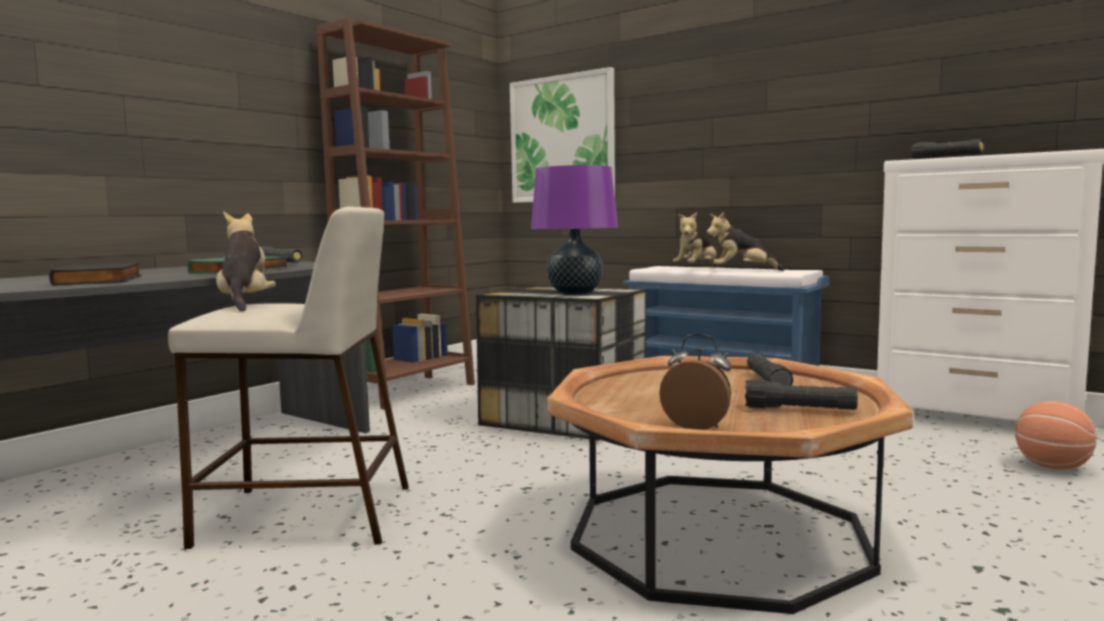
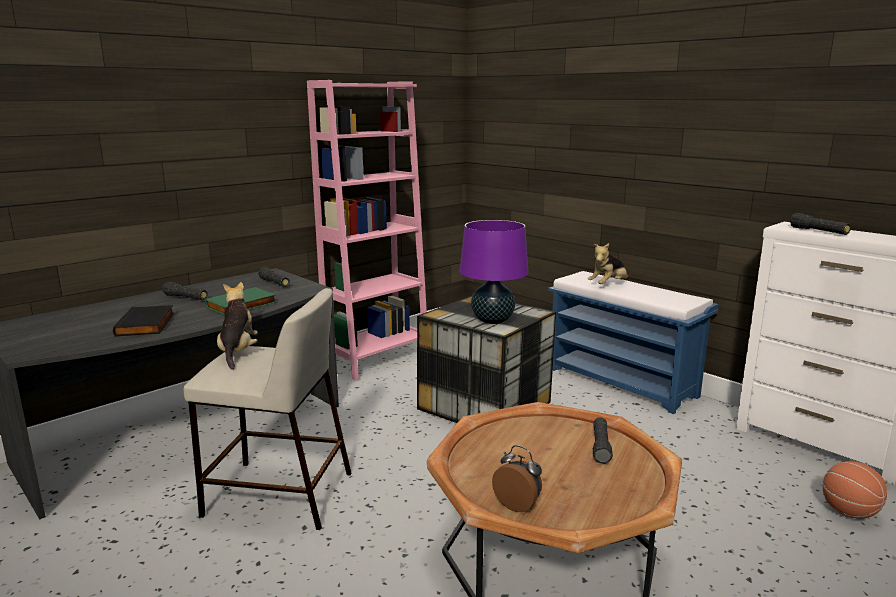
camera: 10 degrees right, 10 degrees up
(408, 391) = (377, 359): brown bookcase -> pink bookcase
(562, 139) = (514, 150): picture -> none
(742, 271) = (643, 295): plush toy -> none
(799, 410) = (602, 491): black flashlight -> black flashlight (186, 298)

